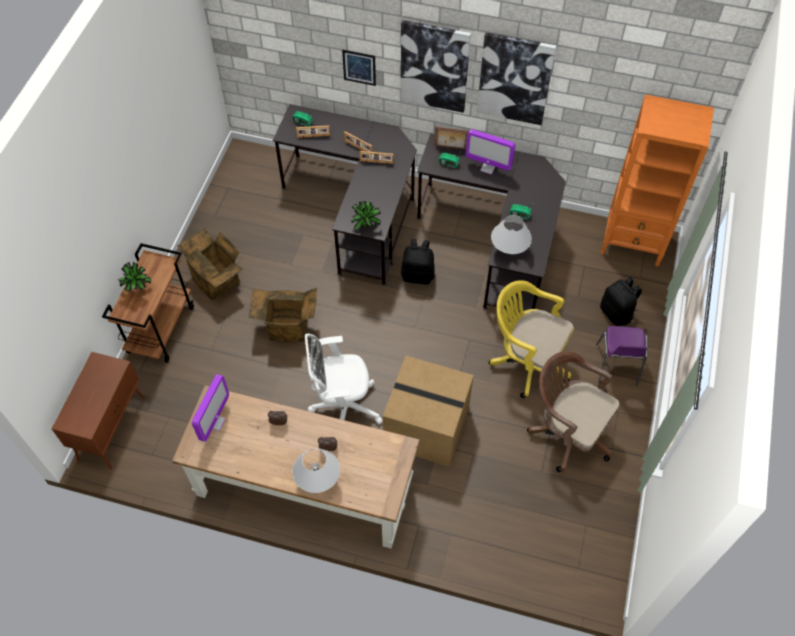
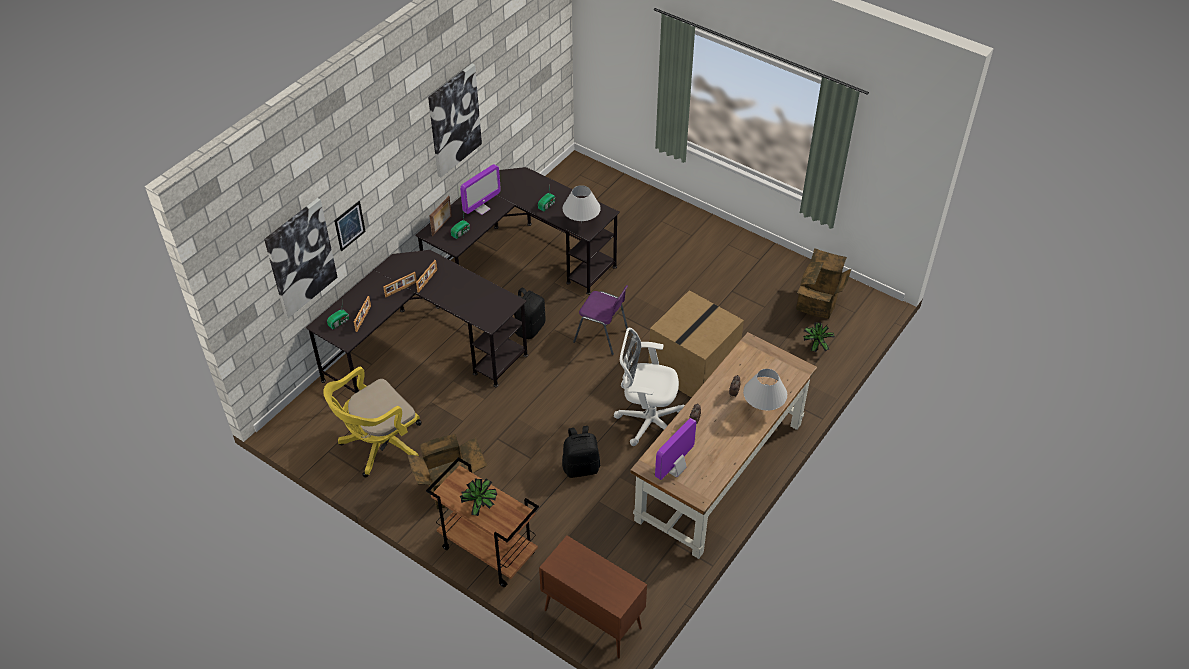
camera: 70 degrees left, 10 degrees down
(215, 422) = (675, 469): monitor -> monitor turned 90 degrees counterclockwise
(287, 328) = (539, 442): cardboard box -> cardboard box (818, 304)
(342, 406) = (647, 421): white office chair -> white office chair turned 90 degrees clockwise
(366, 226) = (502, 309): potted plant -> potted plant (815, 347)
(434, 66) = (401, 165): picture -> picture (300, 258)
(526, 360) = (655, 283): yellow office chair -> yellow office chair (379, 446)
(566, 431) = (734, 280): brown office chair -> none
(616, 313) = (635, 213): black backpack -> black backpack (581, 467)
(616, 366) = (686, 230): purple chair -> purple chair (602, 336)
(633, 243) = (570, 180): orange bookcase -> none

